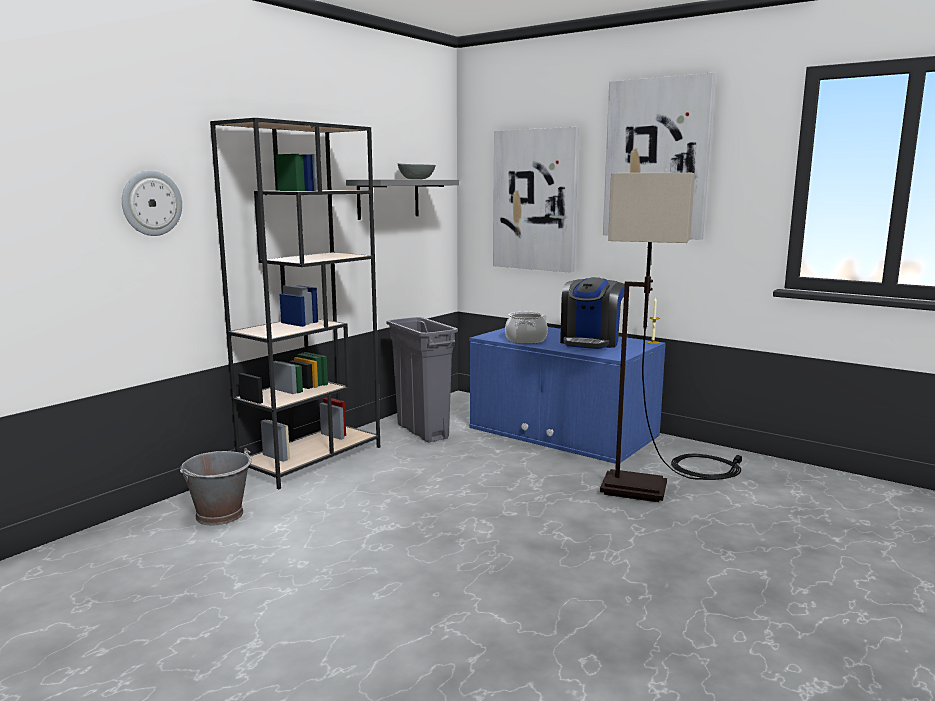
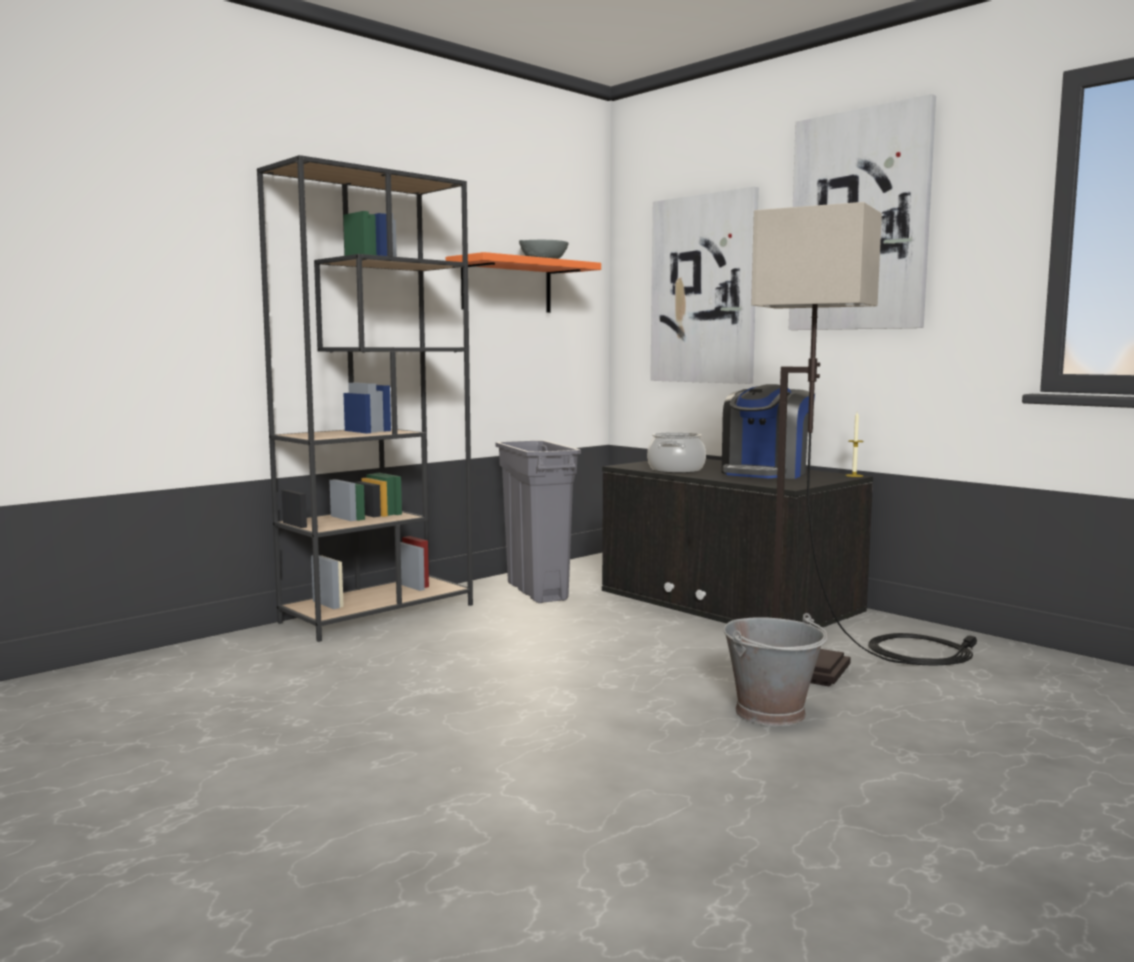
camera: 10 degrees right, 5 degrees down
(151, 203) = (173, 264): wall clock -> none
(220, 515) = (231, 663): grey bucket -> grey bucket (771, 712)
(388, 198) = (507, 286): grey shelf -> orange shelf
(563, 431) = (729, 600): blue cabinet -> black cabinet

